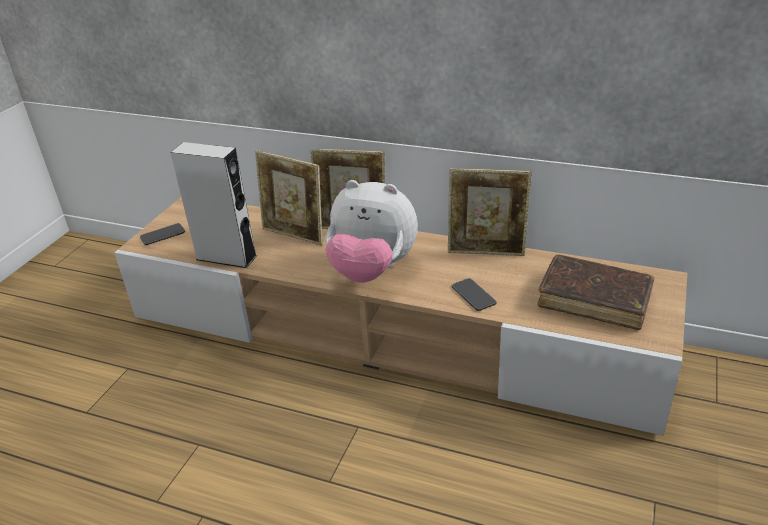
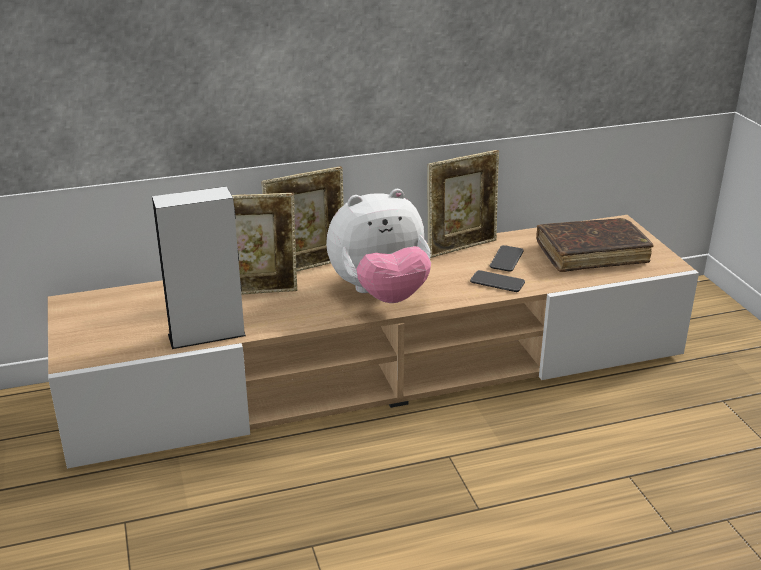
camera: 40 degrees left, 5 degrees down
(163, 235) = (89, 341): phone -> phone (506, 259)

